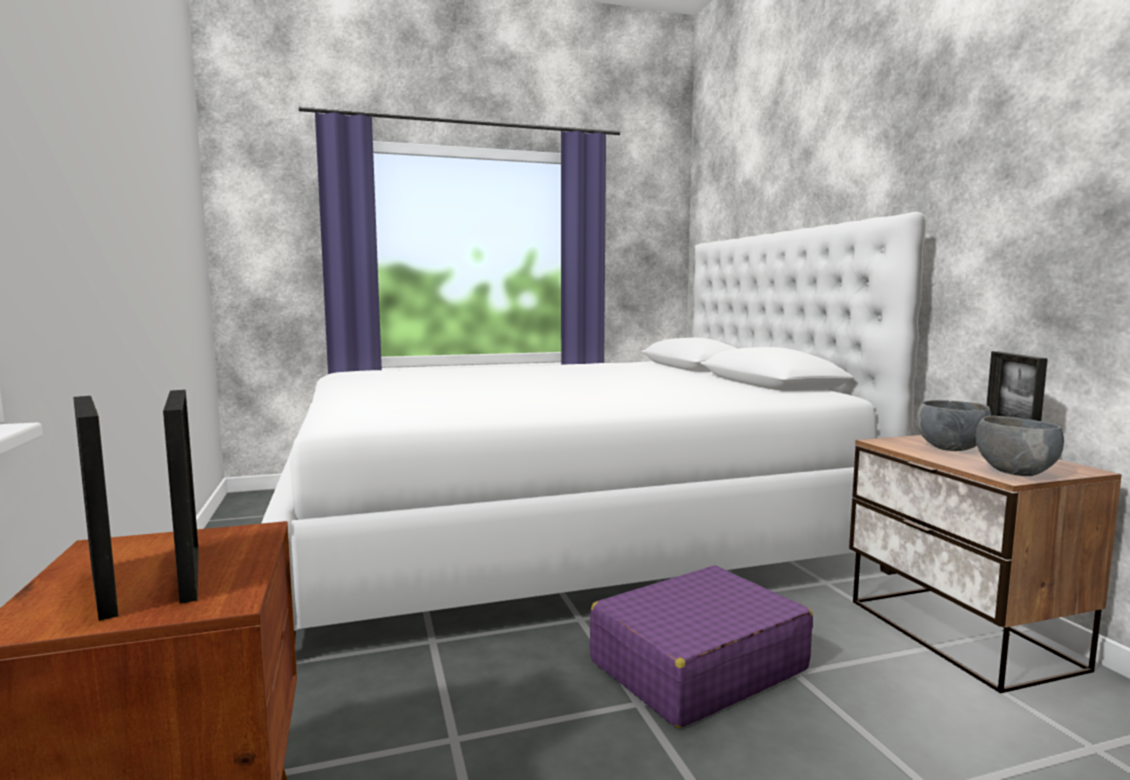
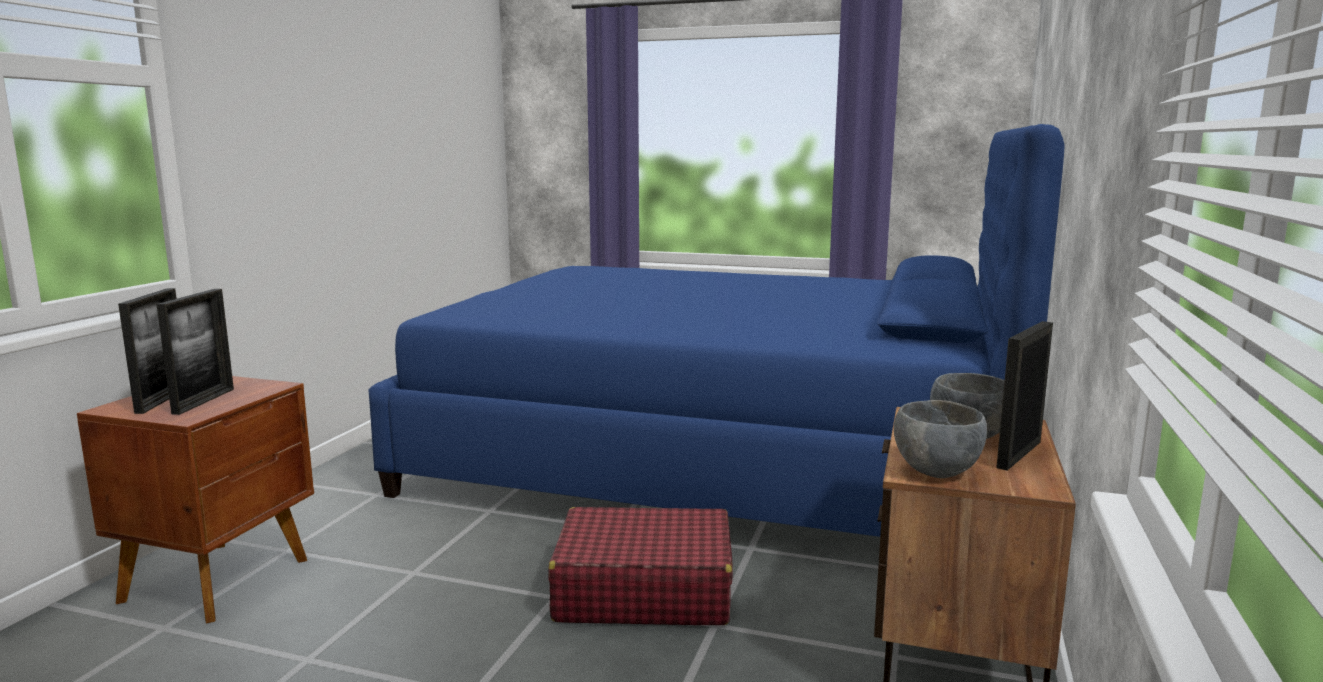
camera: 35 degrees right, 5 degrees up
(565, 535) = (719, 459): white bed -> blue bed
(697, 666) = (643, 590): purple suitcase -> red suitcase

